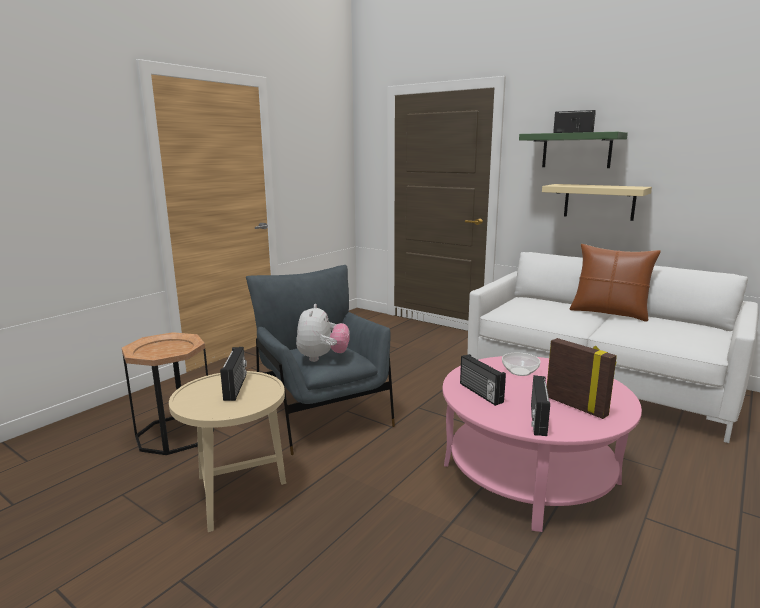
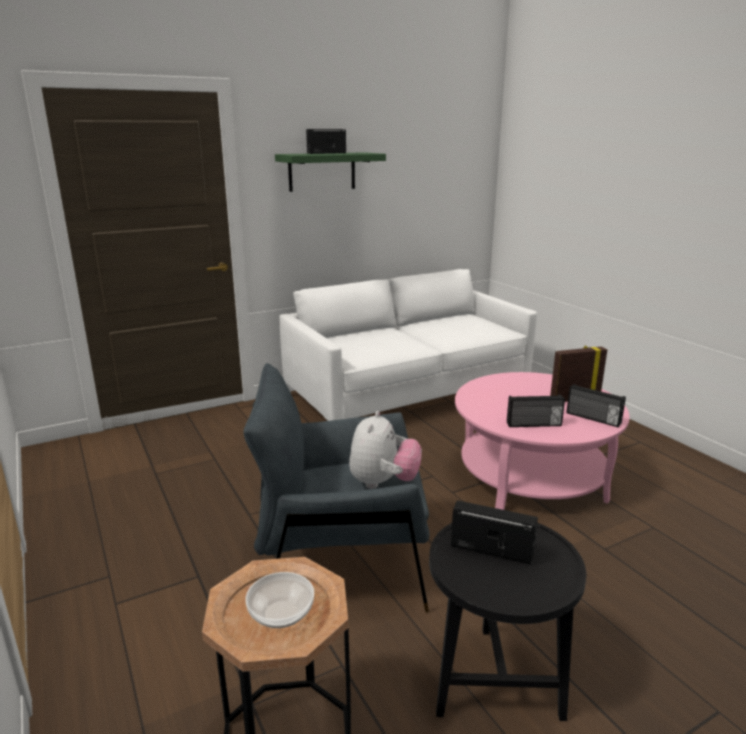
camera: 65 degrees left, 5 degrees up
(237, 494) = (494, 679): beige side table -> black side table
(322, 358) = (383, 483): plush toy -> plush toy turned 75 degrees clockwise
(519, 372) = (498, 397): bowl -> bowl (281, 614)
(599, 202) = (349, 223): beige shelf -> none
(609, 313) = (404, 327): brown pillow -> none

